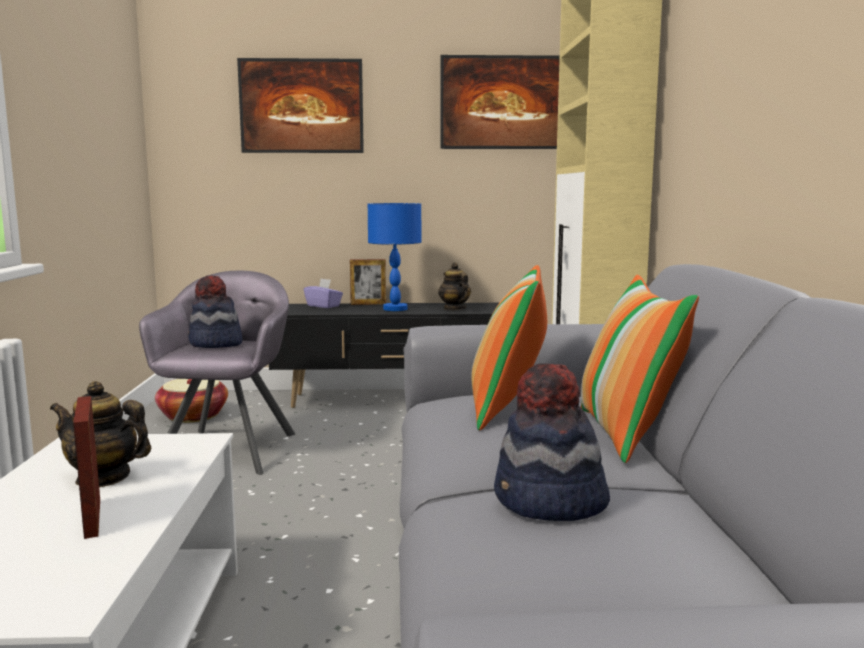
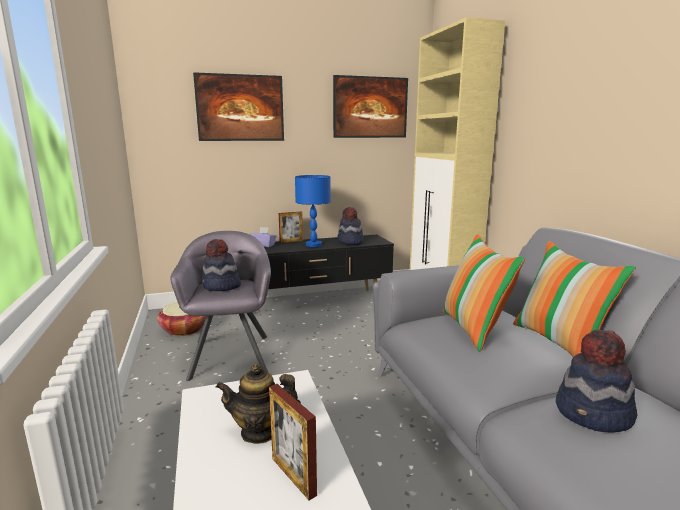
camera: 15 degrees left, 5 degrees up
(454, 308) = (350, 242): teapot -> hat

